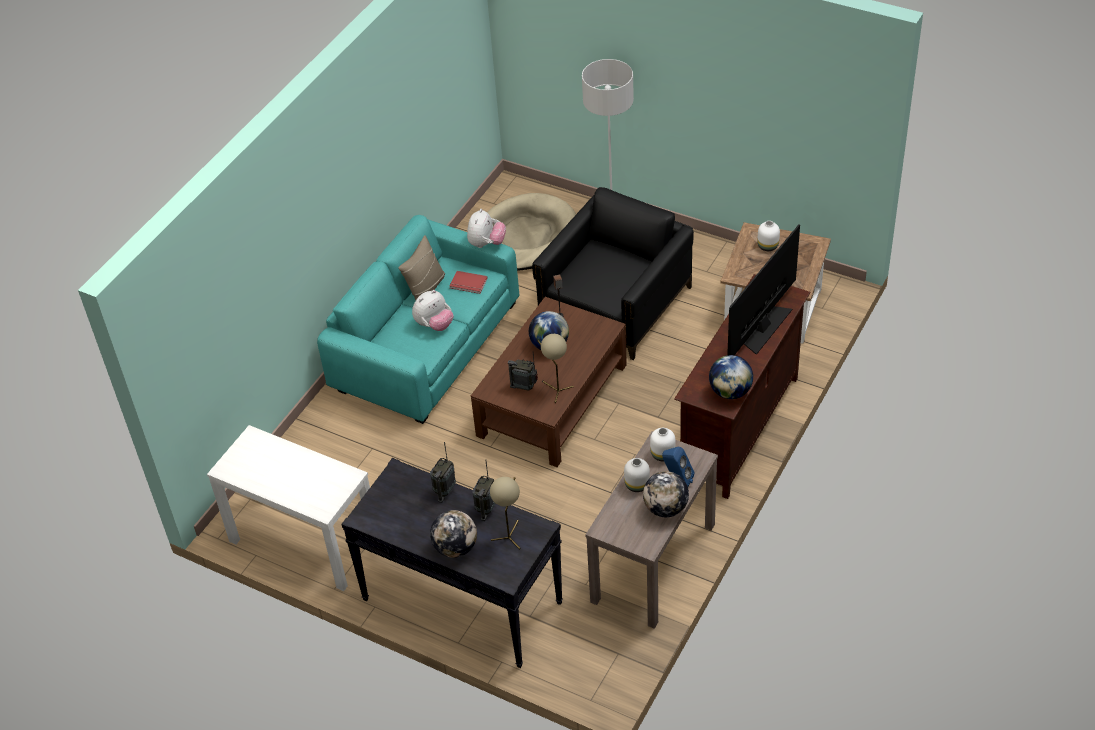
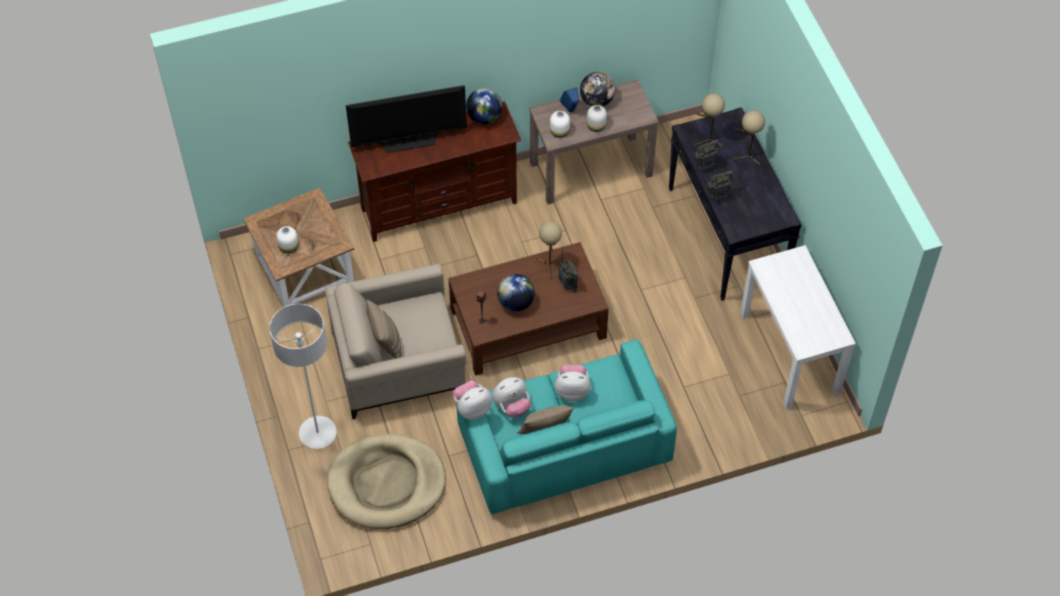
camera: 140 degrees left, 10 degrees up
(455, 548) = (747, 157): globe -> beige table lamp
(468, 284) = (512, 406): red book -> plush toy
(613, 255) = (386, 342): none -> beige pillow
(615, 305) = (399, 362): black armchair -> beige armchair

